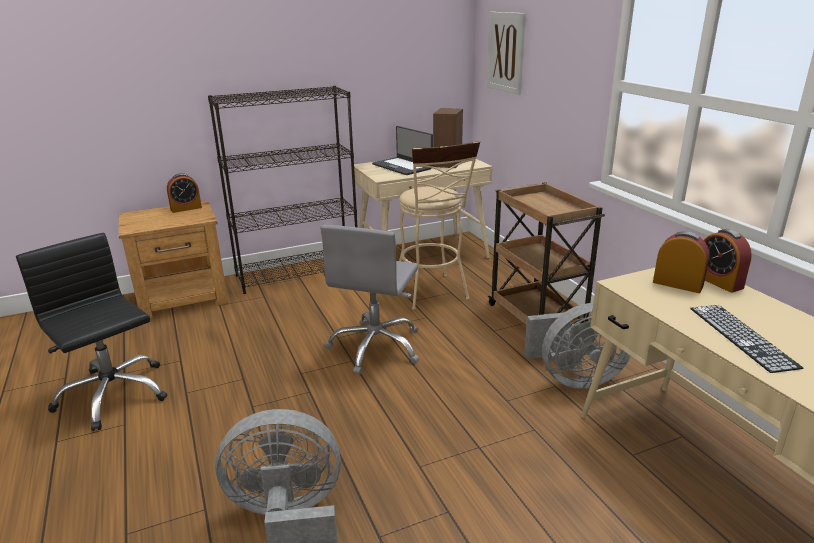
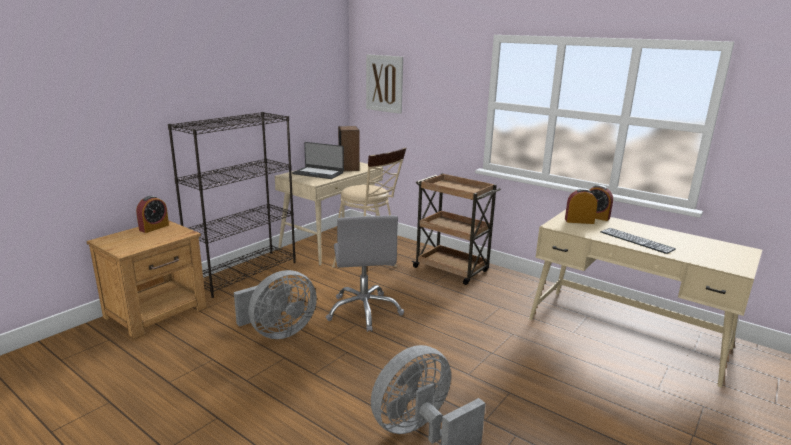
camera: 30 degrees left, 5 degrees down
(113, 394) = (178, 400): black office chair -> none
(574, 378) = (506, 299): grey fan -> grey fan (278, 332)

